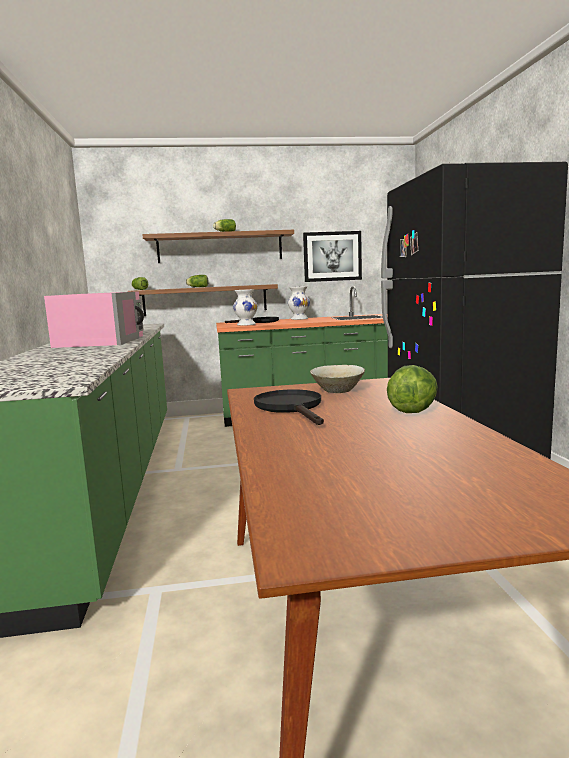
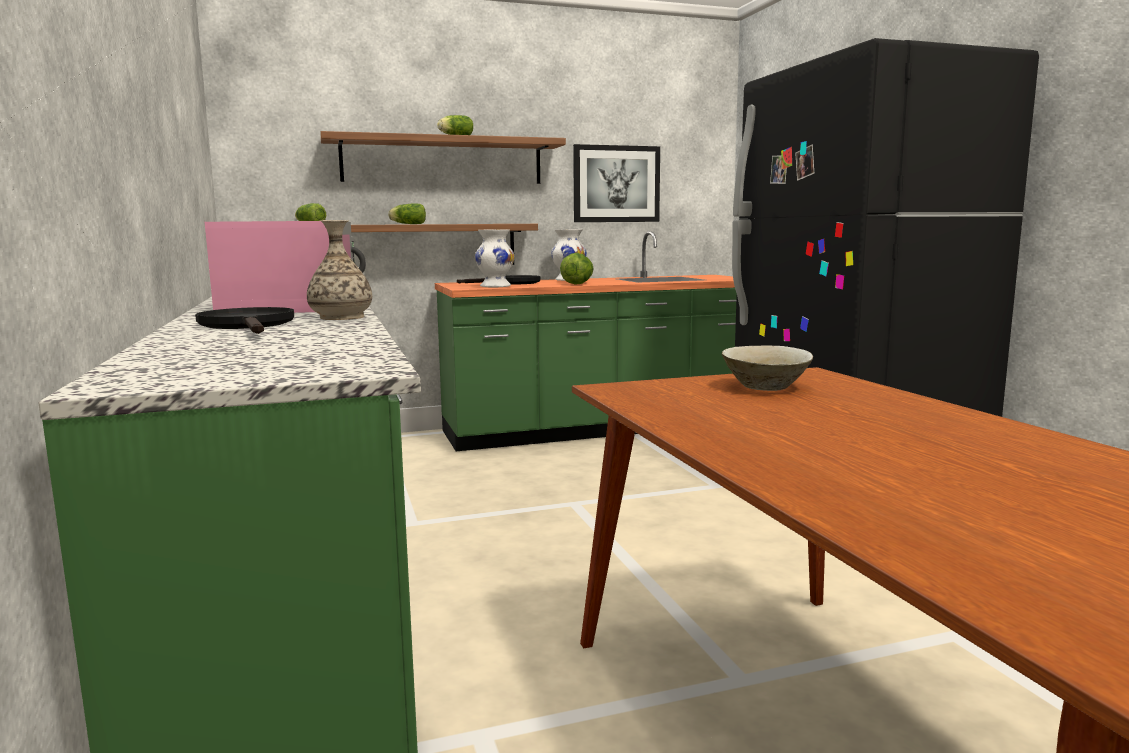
camera: 10 degrees left, 0 degrees up
(112, 349) = (341, 317): none -> vase
(291, 408) = (730, 414): black frying pan -> black frying pan (249, 325)
(413, 410) = (933, 416): lettuce -> lettuce (577, 284)

